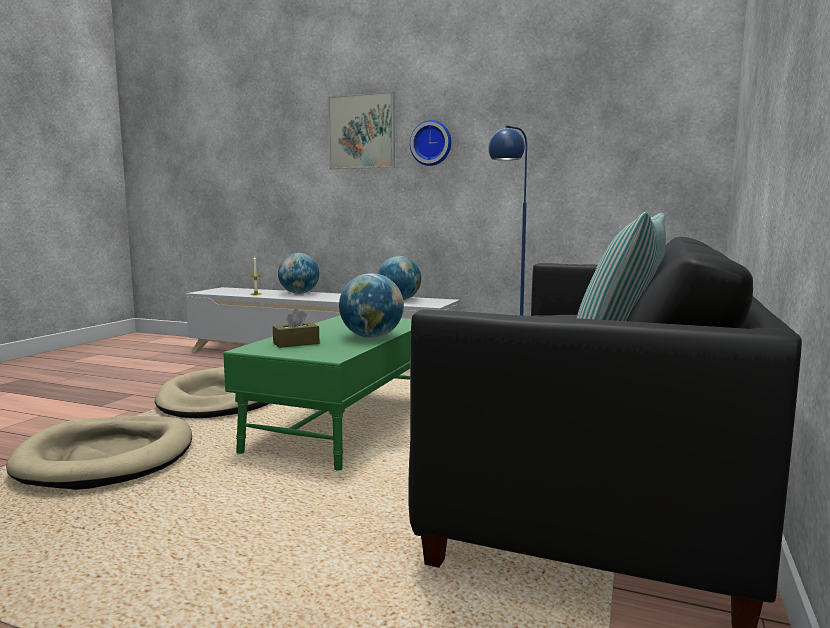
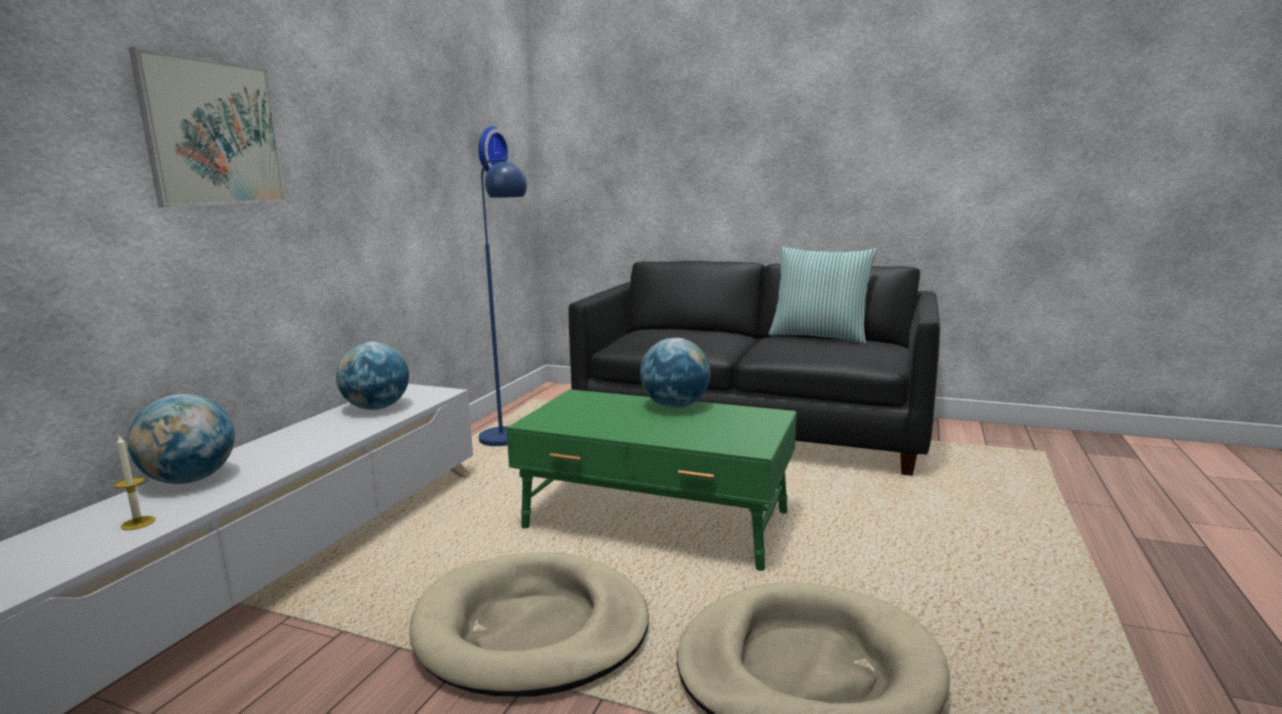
camera: 90 degrees left, 5 degrees up
(296, 343) = (717, 432): brown tissue box -> none
(431, 143) = (327, 164): wall clock -> wall clock (490, 152)

